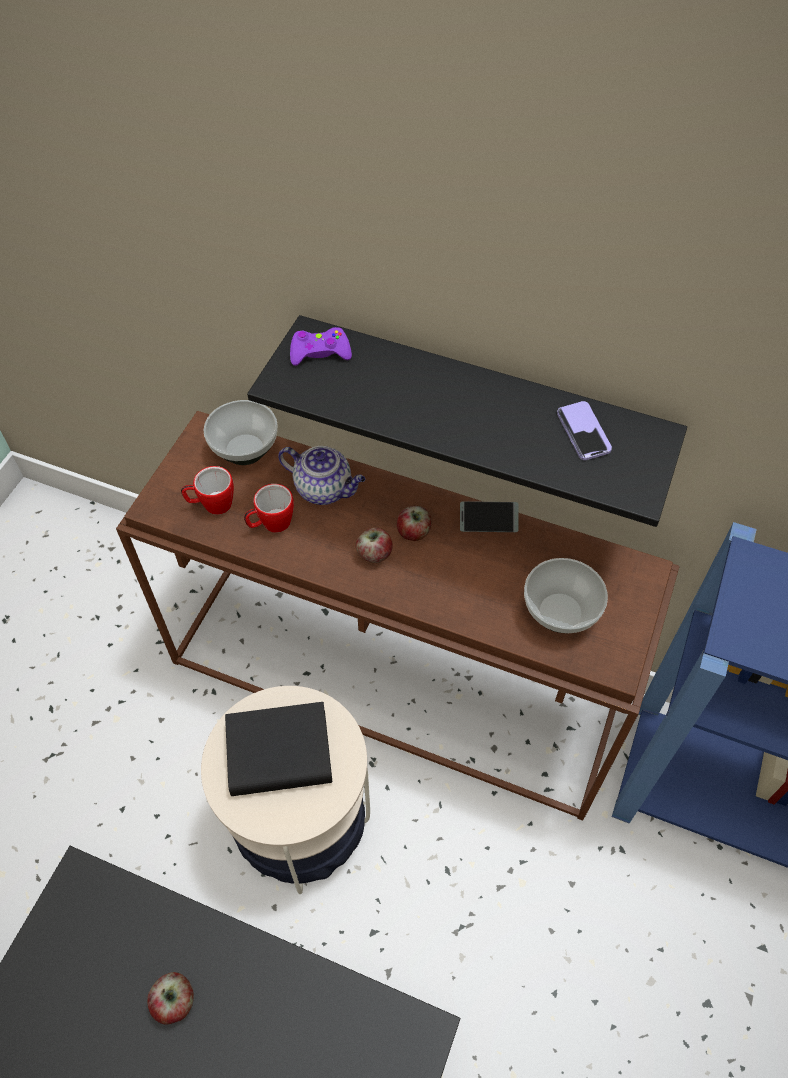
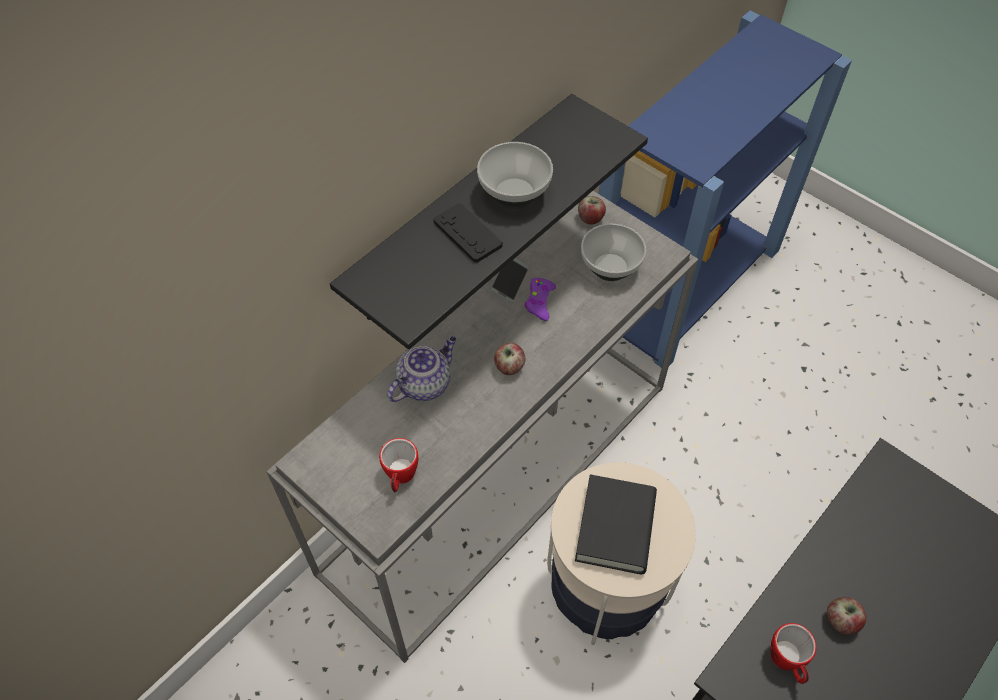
camera: 70 degrees left, 0 degrees up
(246, 450) = (349, 434): bowl -> bowl (515, 193)
(271, 524) = (444, 435): mug -> mug (787, 662)
(320, 352) = (386, 280): purple game controller -> purple game controller (539, 302)
(397, 677) = (498, 473): brown console table -> grey console table
(410, 395) = (467, 234): none -> black game controller
(414, 533) = (499, 334): apple -> apple (590, 218)
(583, 432) = (553, 147): phone -> none

